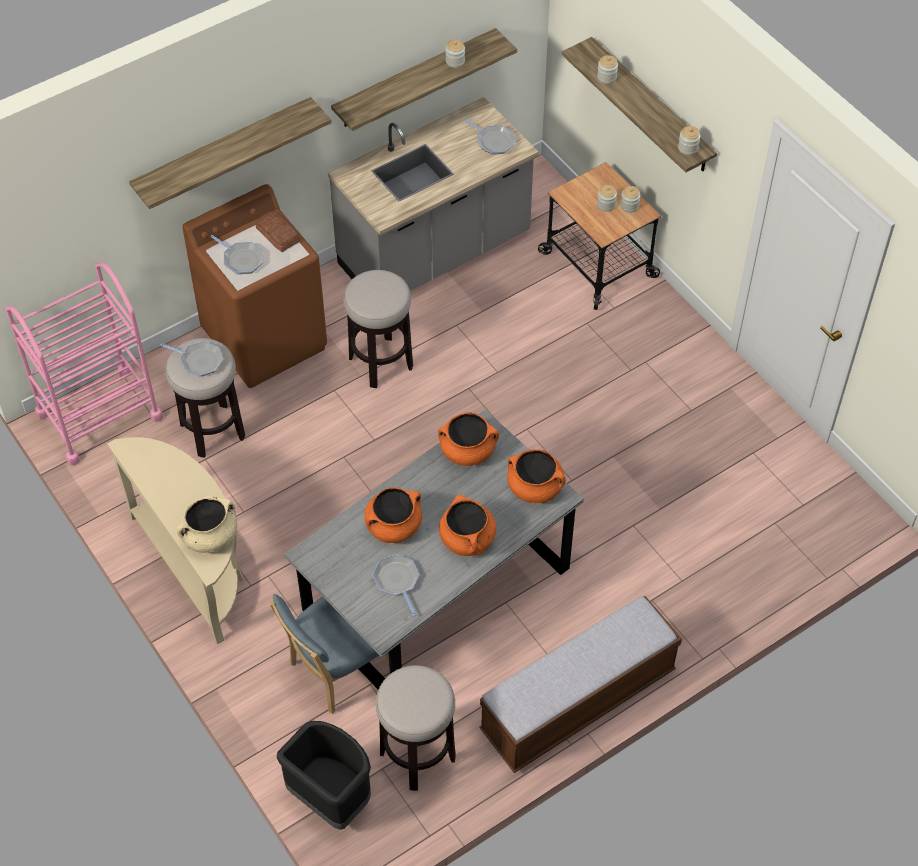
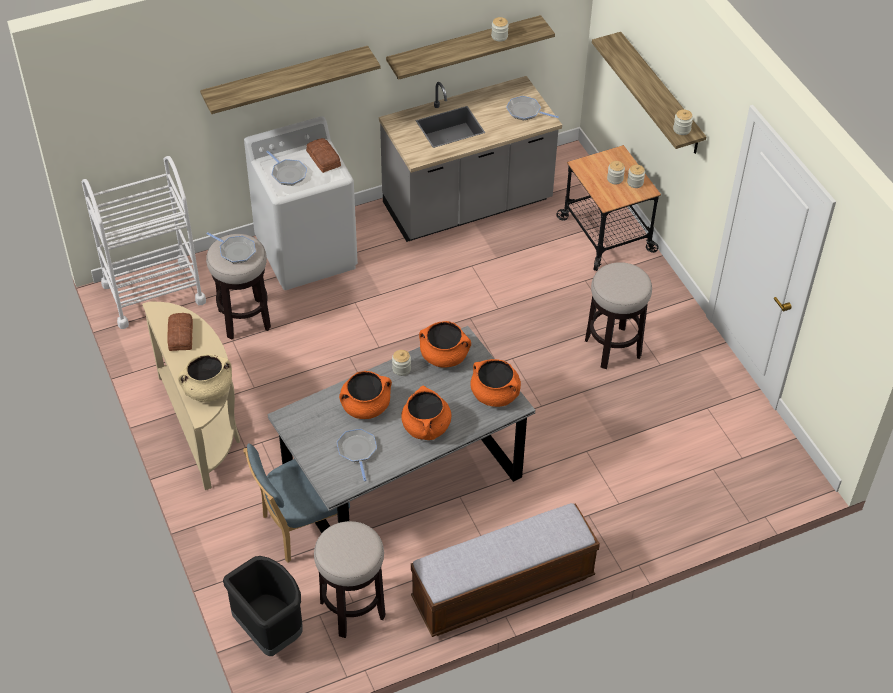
camera: 10 degrees right, 5 degrees down
(99, 415) = (153, 293): pink cart -> white cart
(163, 475) = (181, 335): none -> bread
(265, 339) = (307, 253): brown washing machine -> white washing machine
(381, 363) = (400, 286): stool -> stool (613, 348)
(493, 141) = (525, 111): frying pan -> frying pan turned 150 degrees clockwise
(606, 77) = (625, 64): jar -> jar (401, 369)

